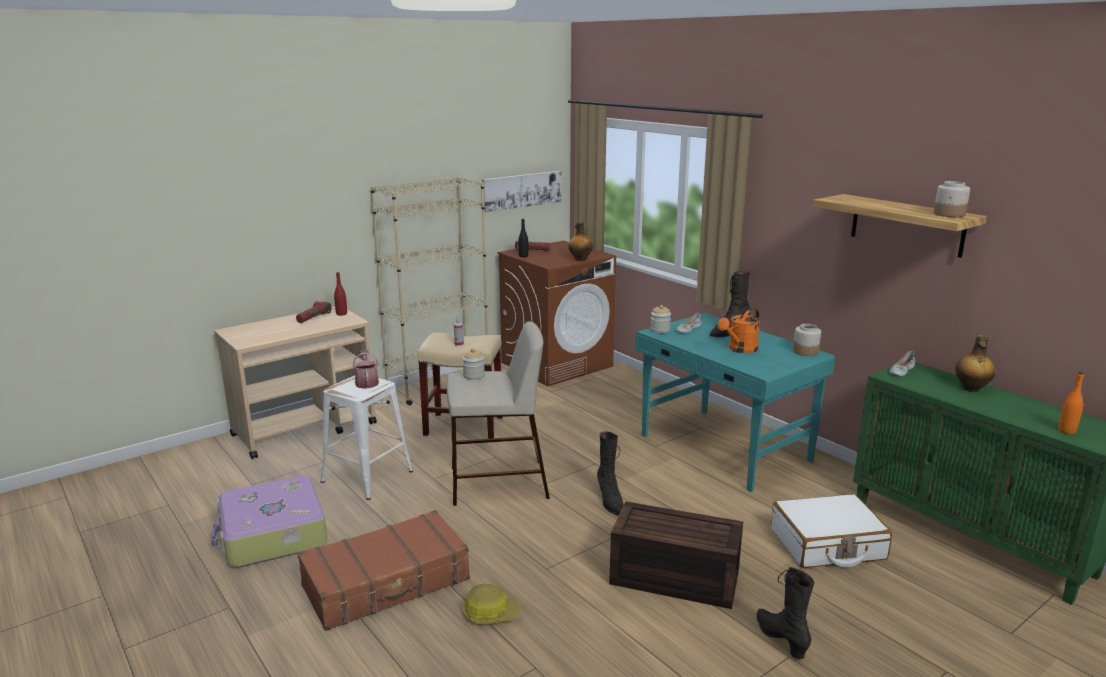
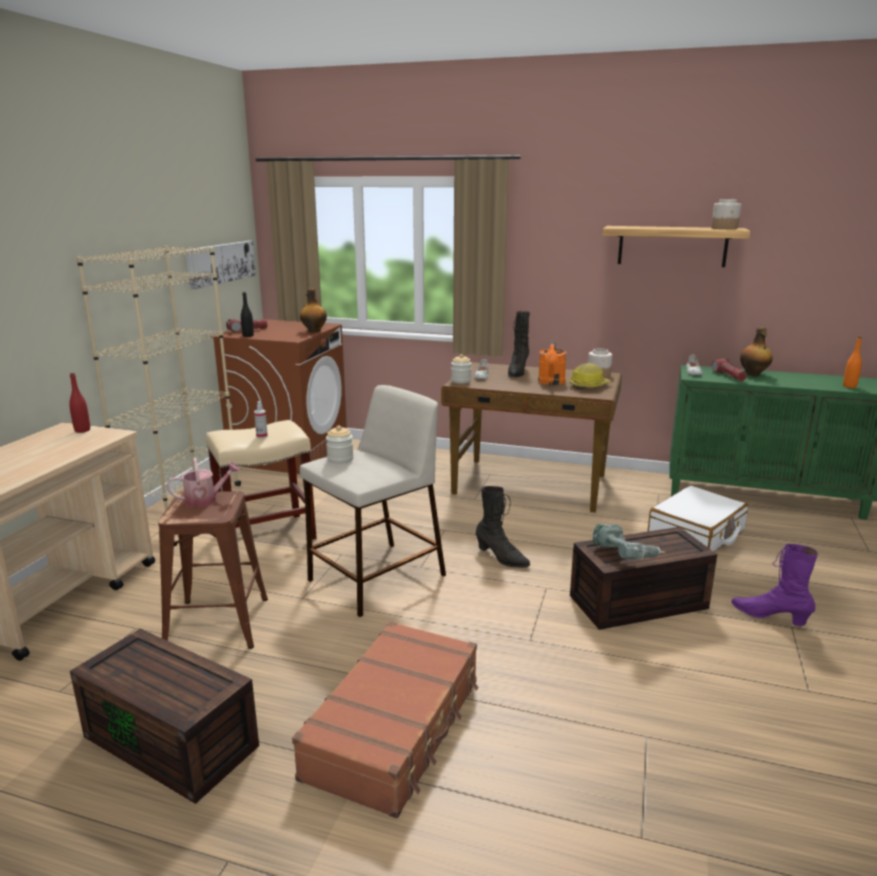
camera: 35 degrees left, 0 degrees up
(272, 535) = (174, 740): suitcase -> brown storage box
(314, 317) = (47, 441): flashlight -> flashlight (728, 376)
(366, 382) = (205, 499): watering can -> watering can turned 120 degrees clockwise
(368, 476) = (218, 623): white stool -> brown stool
(490, 613) = (540, 706): hard hat -> hard hat (589, 386)
(650, 526) = (625, 556): none -> power drill
(724, 449) = (530, 485): turquoise desk -> brown desk
(781, 639) = (769, 616): black boot -> purple boot

